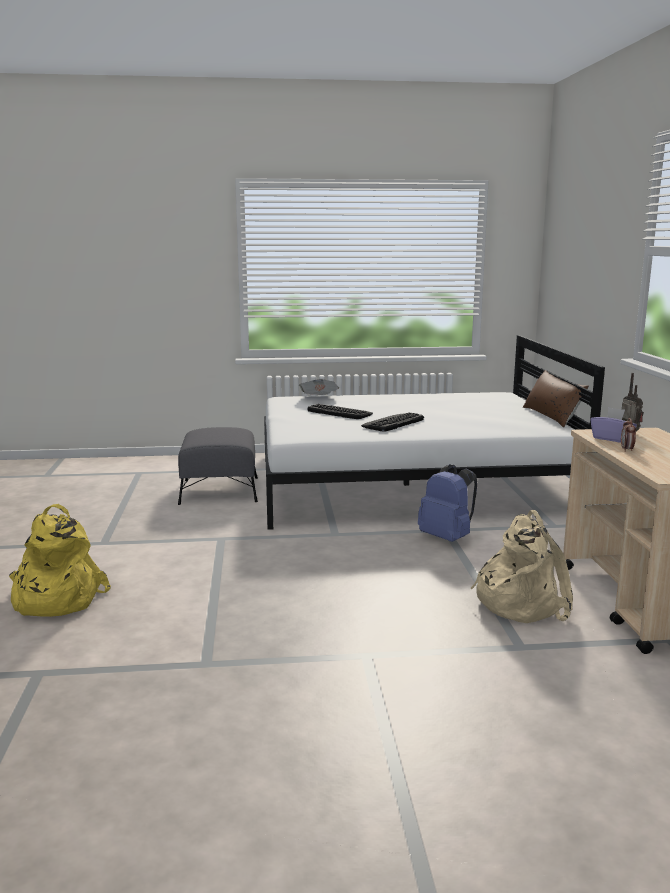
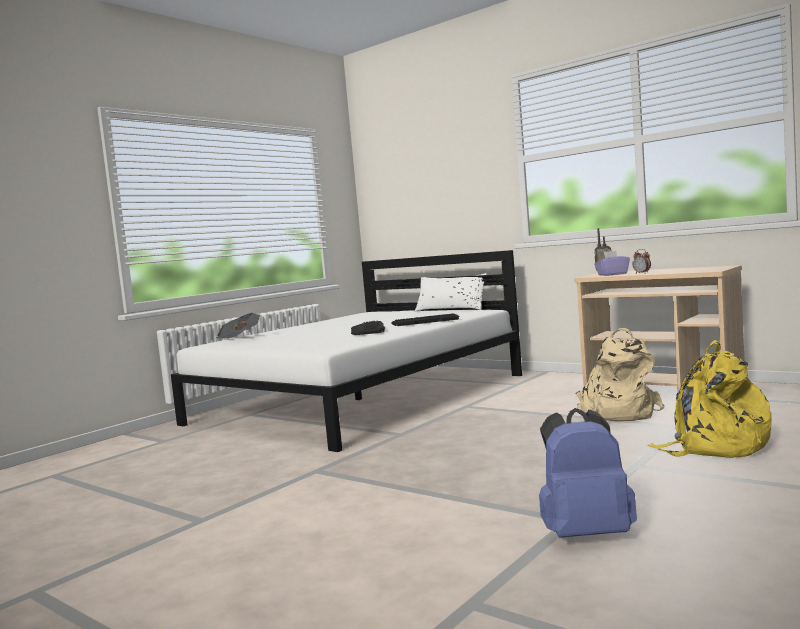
camera: 45 degrees left, 10 degrees down
(55, 599) = (294, 567): yellow backpack -> yellow backpack (714, 446)
(219, 491) = (203, 453): grey ottoman -> none
(339, 412) = (295, 337): keyboard -> keyboard (424, 321)
(447, 538) = (480, 408): blue backpack -> blue backpack (586, 533)
(552, 416) = (451, 309): brown pillow -> white pillow

